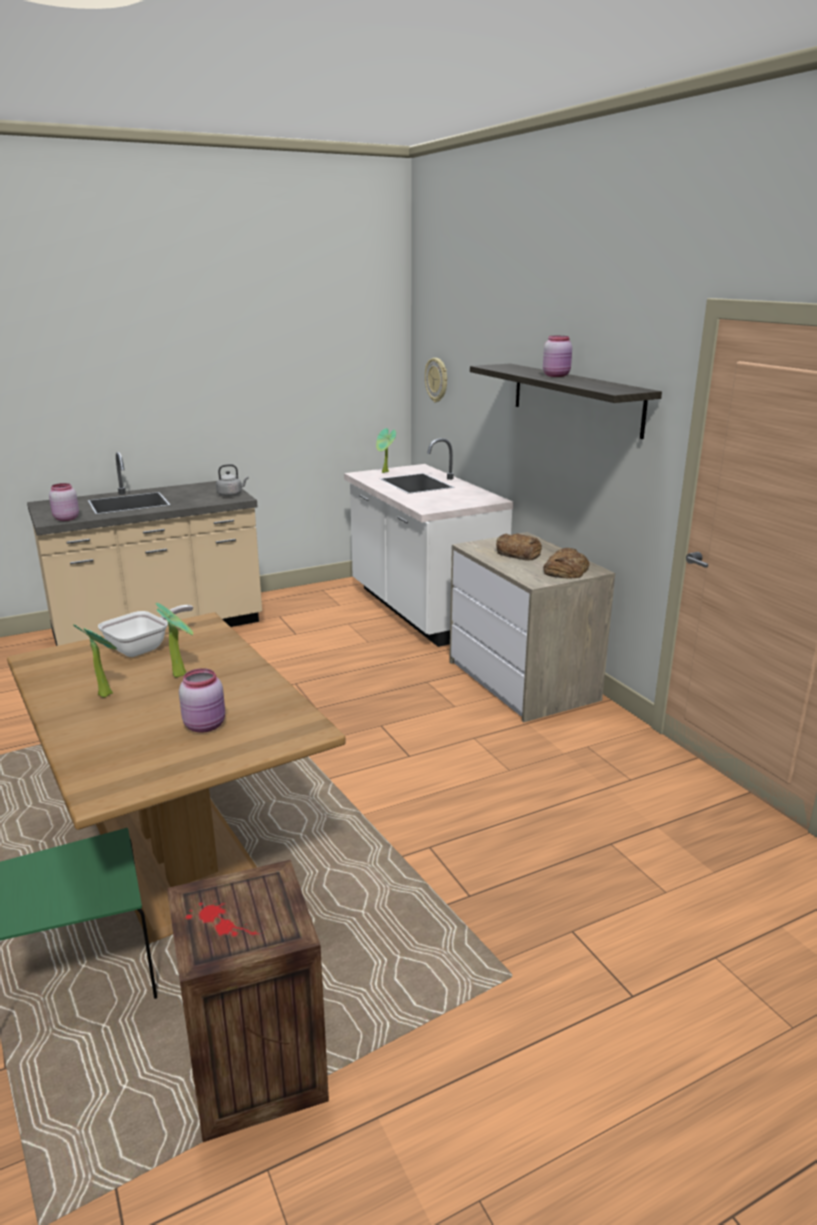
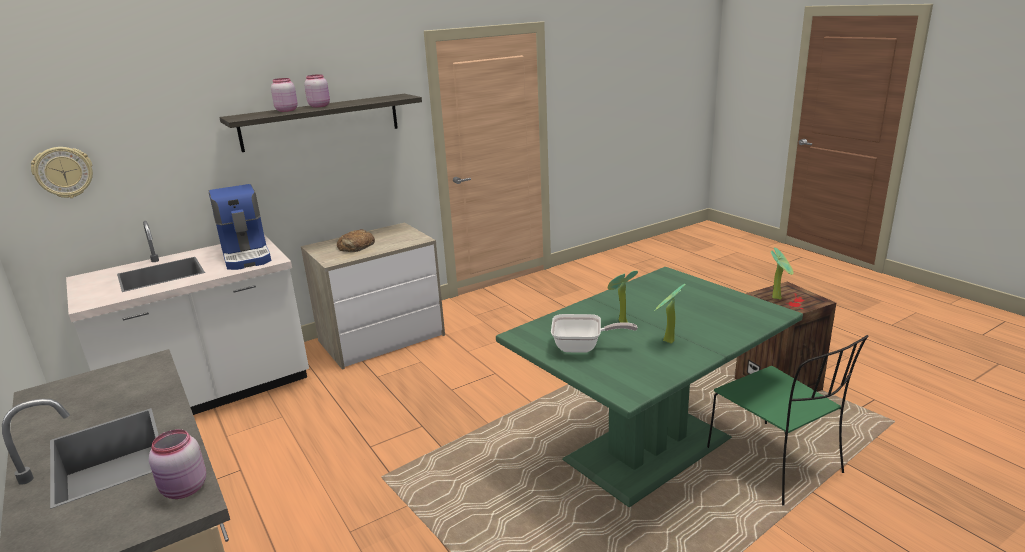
camera: 95 degrees left, 0 degrees up
(143, 648) = (583, 347): frying pan -> frying pan turned 150 degrees clockwise
(182, 855) = (646, 448): brown dining table -> green dining table
(206, 725) = (683, 300): pink jar -> pink jar (286, 110)
(231, 494) = (125, 371): grey kettle -> none
(385, 472) = (93, 291): potted plant -> potted plant (778, 297)
(447, 501) = (247, 255): none -> coffee machine
(565, 570) = (398, 233): bread -> none

